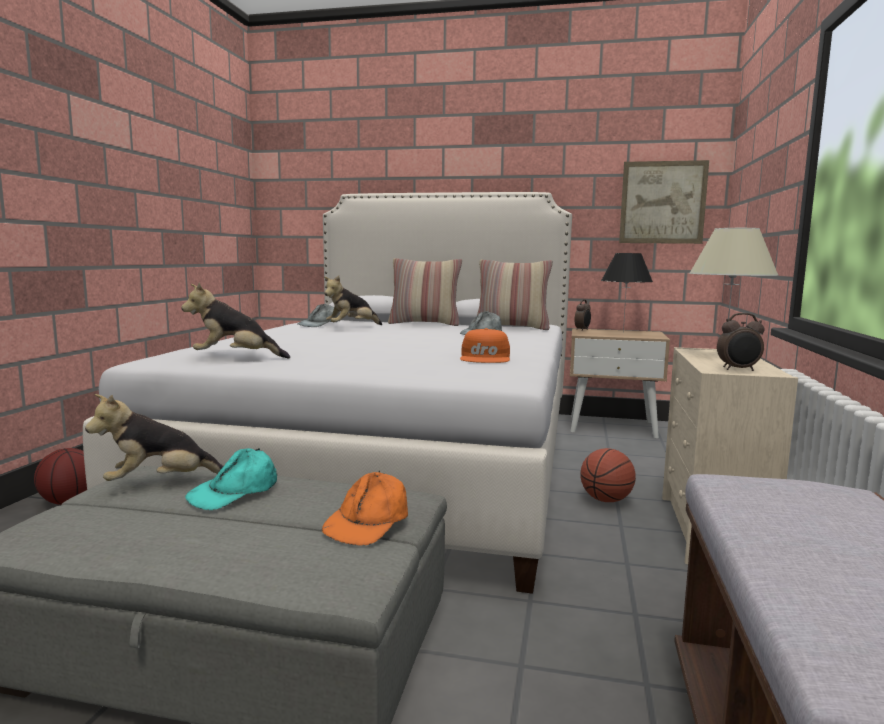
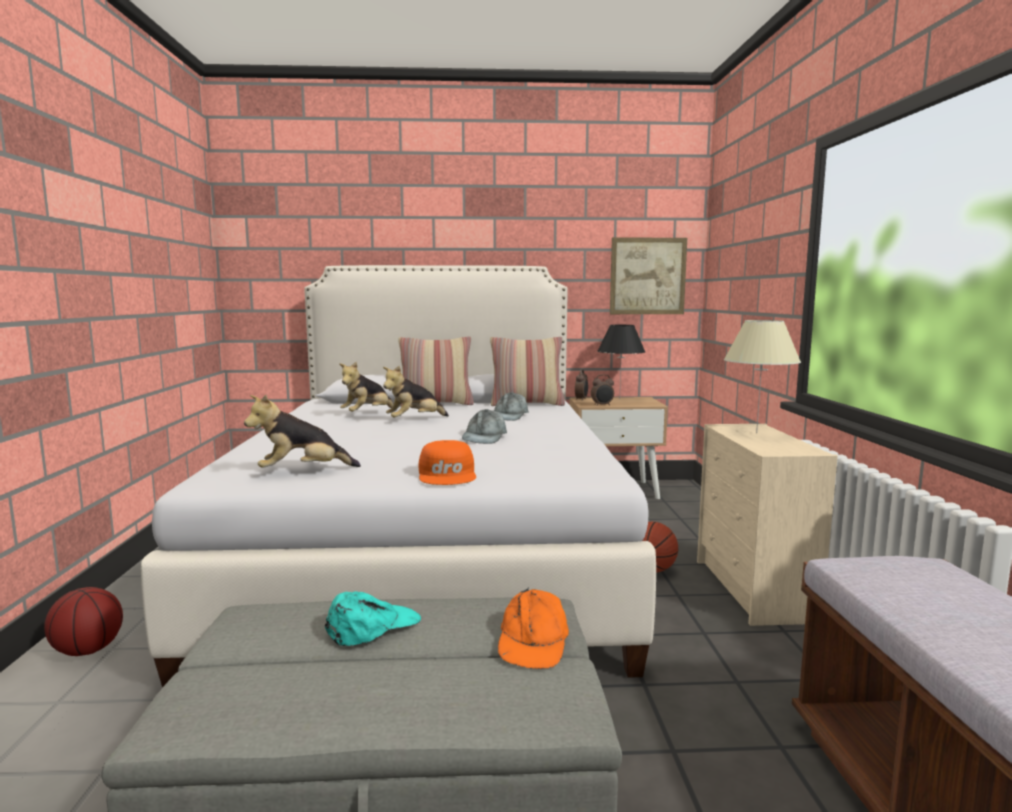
camera: 15 degrees left, 0 degrees up
(161, 483) = (281, 626): plush toy -> plush toy (414, 420)
(234, 492) = (373, 626): turquoise cap -> turquoise cap turned 150 degrees counterclockwise
(319, 324) = (327, 412): grey cap -> grey cap (484, 437)
(486, 358) = (550, 449): orange cap -> orange cap (448, 474)
(738, 369) = (784, 449): alarm clock -> alarm clock (602, 405)

